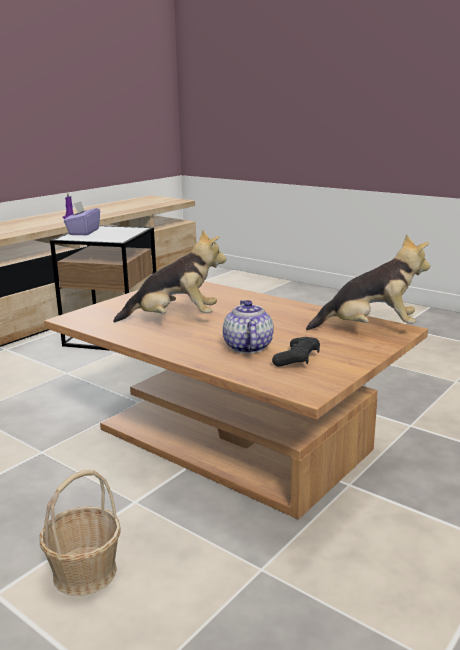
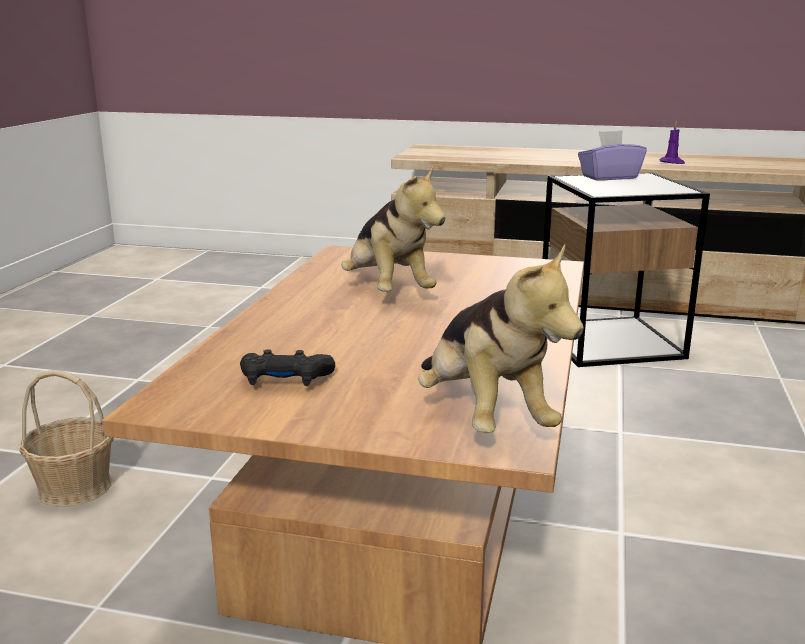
camera: 65 degrees right, 0 degrees up
(247, 347) = (312, 344): teapot -> none

